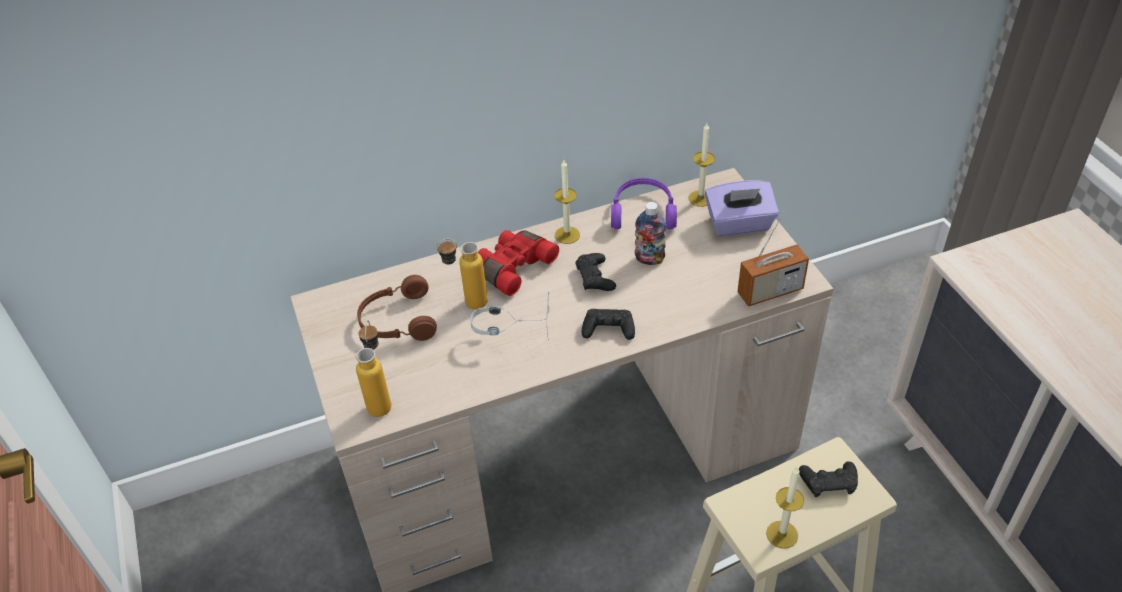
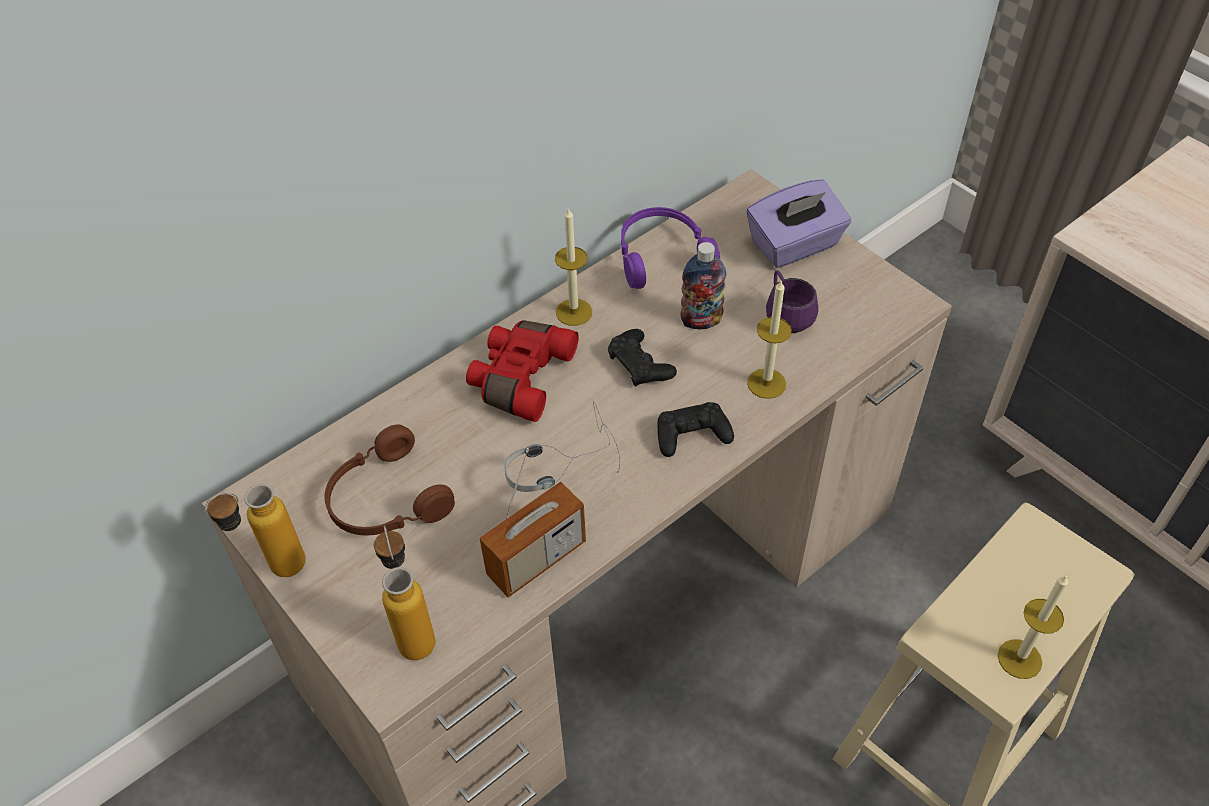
camera: 20 degrees left, 5 degrees up
(467, 304) = (477, 448): bottle -> bottle (274, 570)
(700, 198) = (729, 220): candle -> candle (766, 383)
(710, 269) = (786, 316): none -> purple mug
(770, 291) = (877, 329): radio -> radio (536, 559)
(828, 482) = (1043, 568): black game controller -> none

